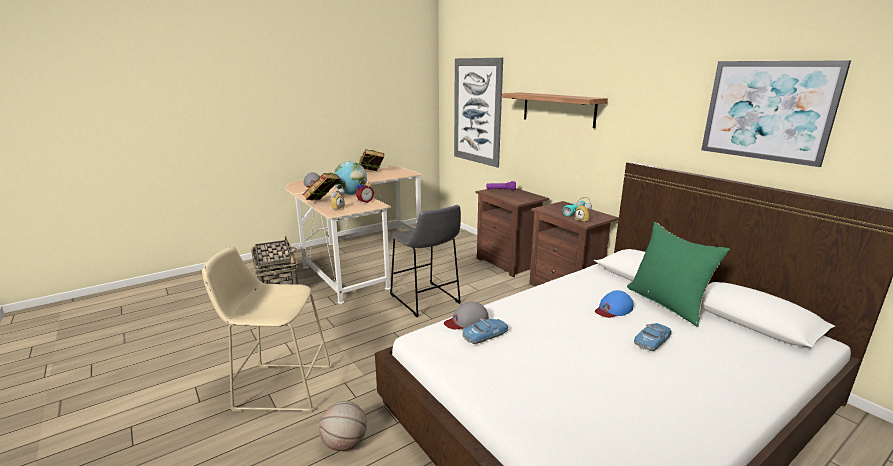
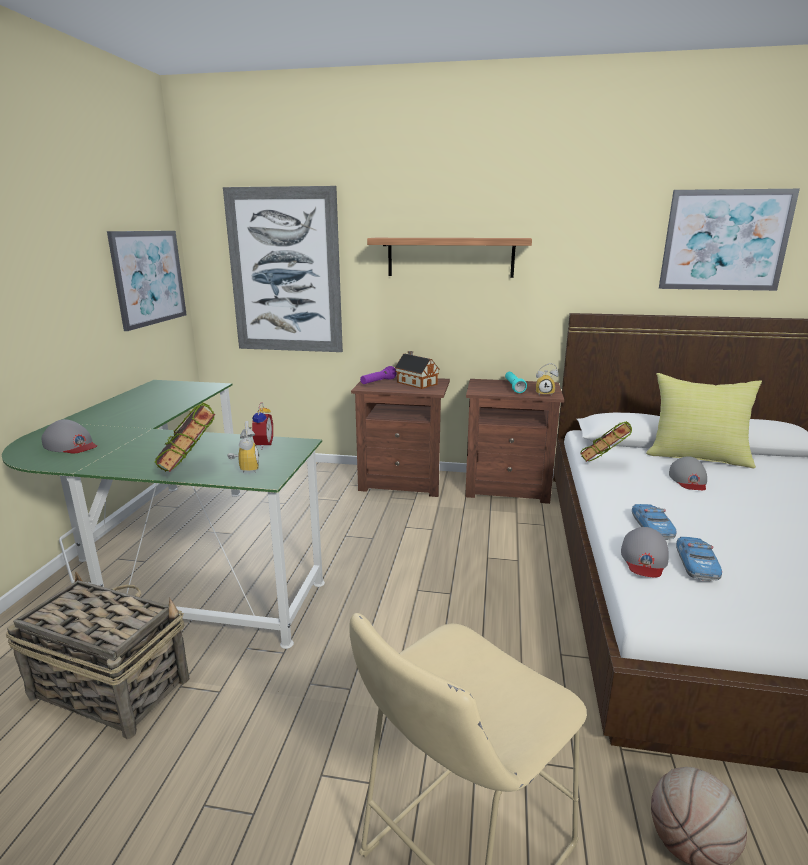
camera: 45 degrees left, 0 degrees up
(351, 194) = (202, 440): globe -> none
(355, 257) = (177, 562): beige desk -> green desk
(371, 173) = (139, 399): book -> book (603, 464)
(406, 109) = (149, 278): none -> picture
(426, 301) = (401, 574): grey stool -> none
(521, 195) = (416, 383): none -> toy house
(613, 309) = (688, 480): blue cap -> grey cap
(652, 341) = (769, 495): toy car -> toy car (651, 527)
(668, 303) = (697, 457): green pillow -> yellow pillow

